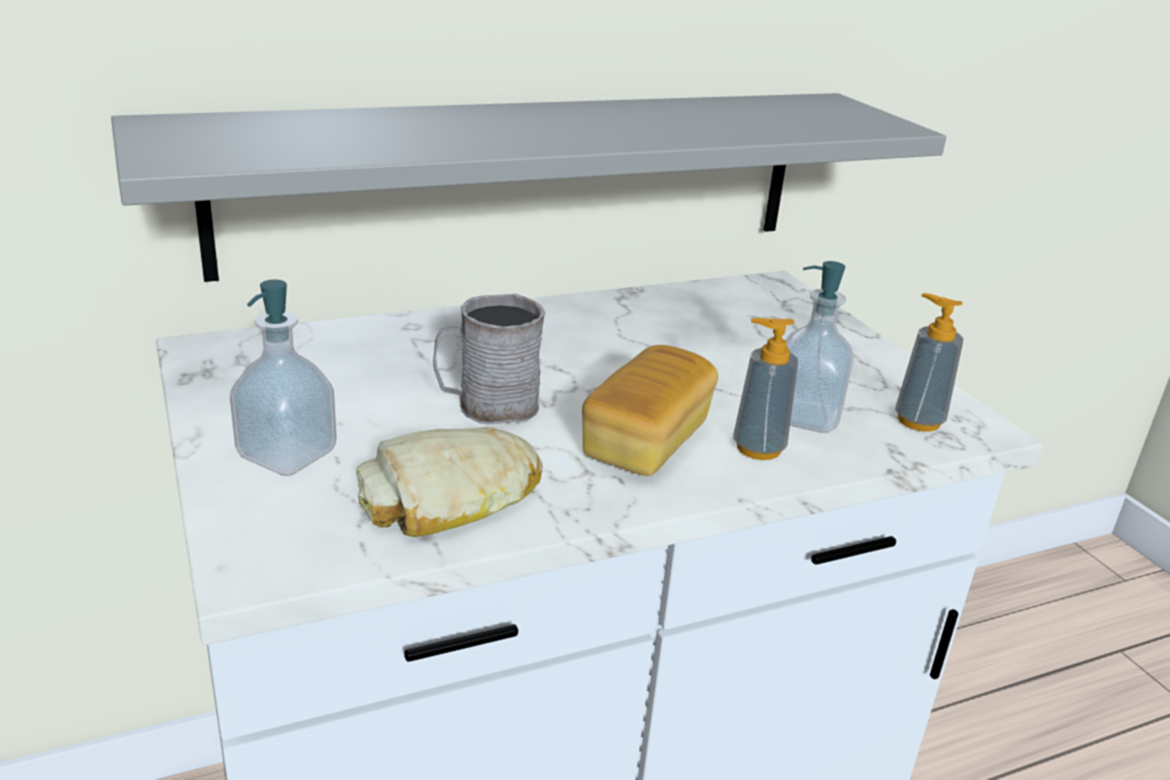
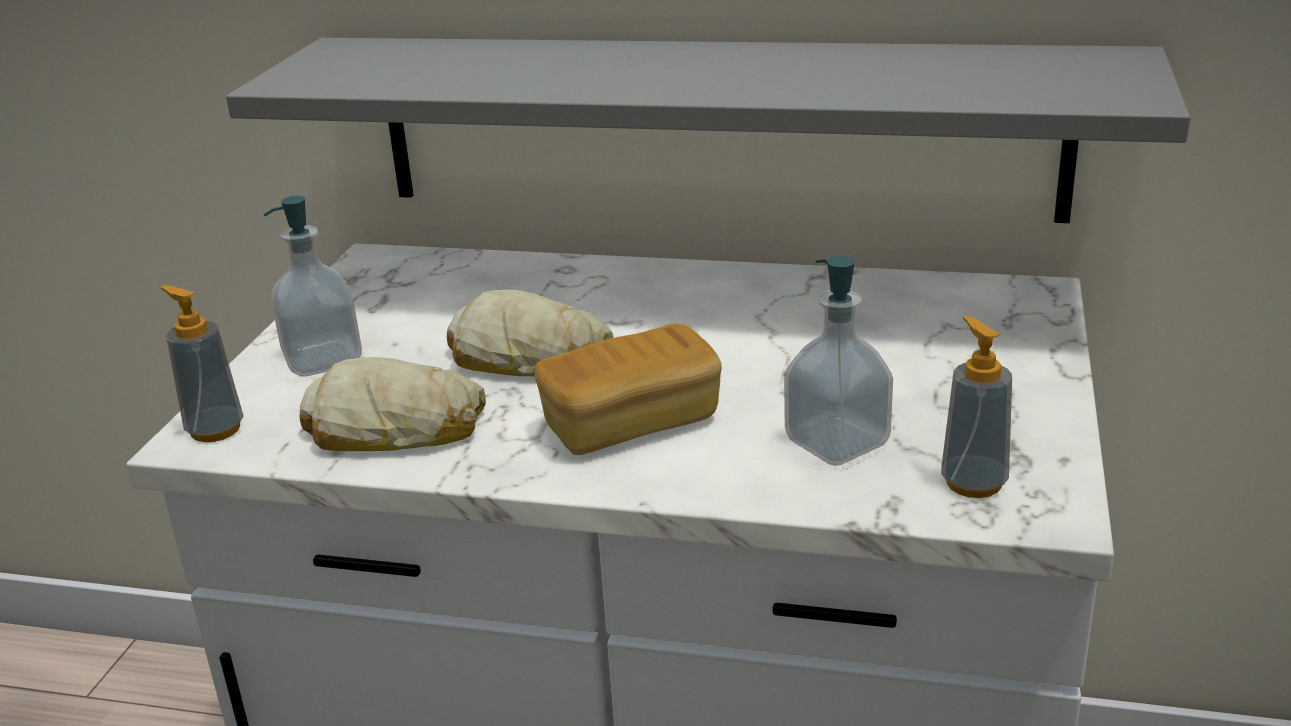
camera: 40 degrees right, 0 degrees up
(486, 406) = (530, 357): grey mug -> bread
(758, 448) = (734, 461): soap dispenser -> soap dispenser (215, 430)

